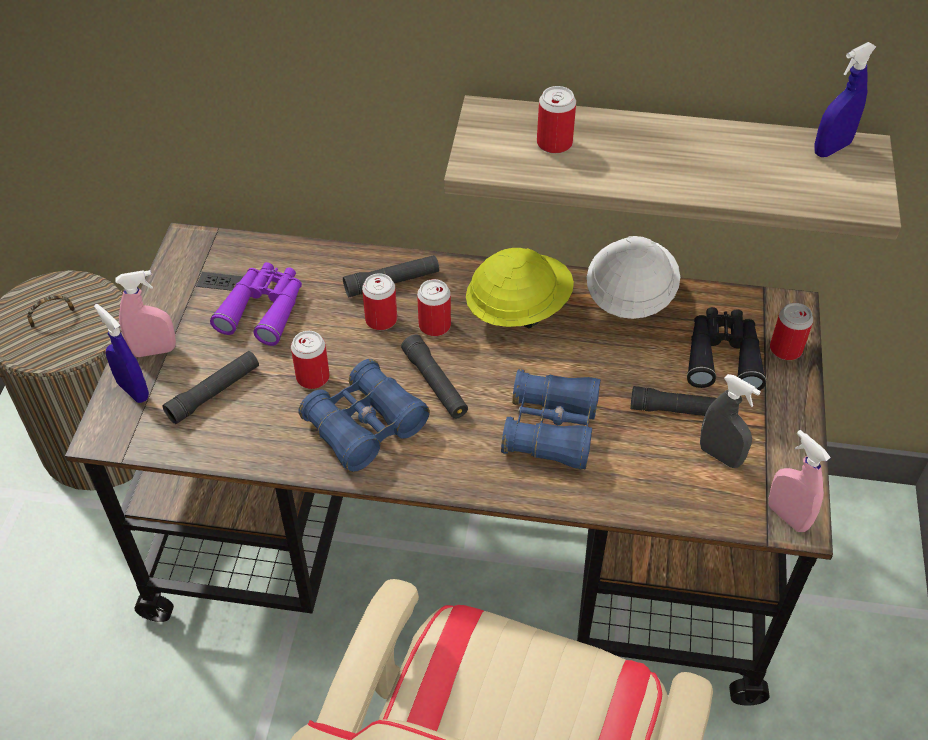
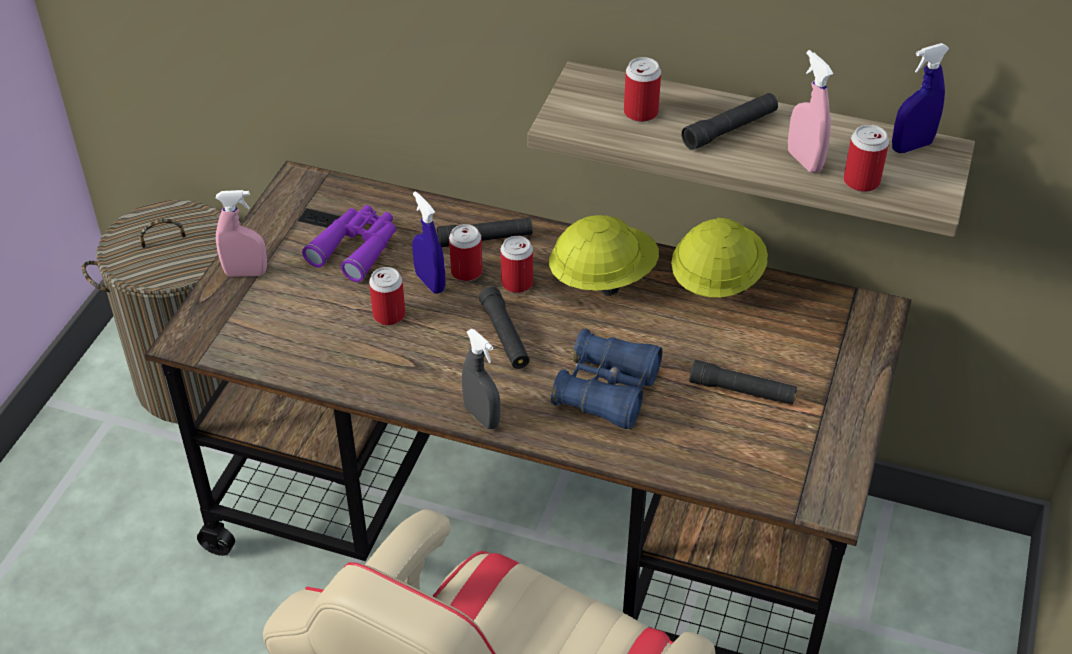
camera: 10 degrees right, 5 degrees down
(133, 390) = (219, 305): blue spray bottle -> blue spray bottle (430, 282)
(214, 393) = (293, 317): black flashlight -> black flashlight (730, 129)
(365, 426) = (428, 365): blue binoculars -> none
(629, 297) = (716, 281): white hard hat -> yellow hard hat
(720, 455) = (768, 436): grey spray bottle -> grey spray bottle (482, 417)
(722, 355) = (796, 345): black binoculars -> none
(785, 349) = (862, 348): can -> can (861, 182)
(787, 516) = (821, 500): pink spray bottle -> pink spray bottle (804, 161)

